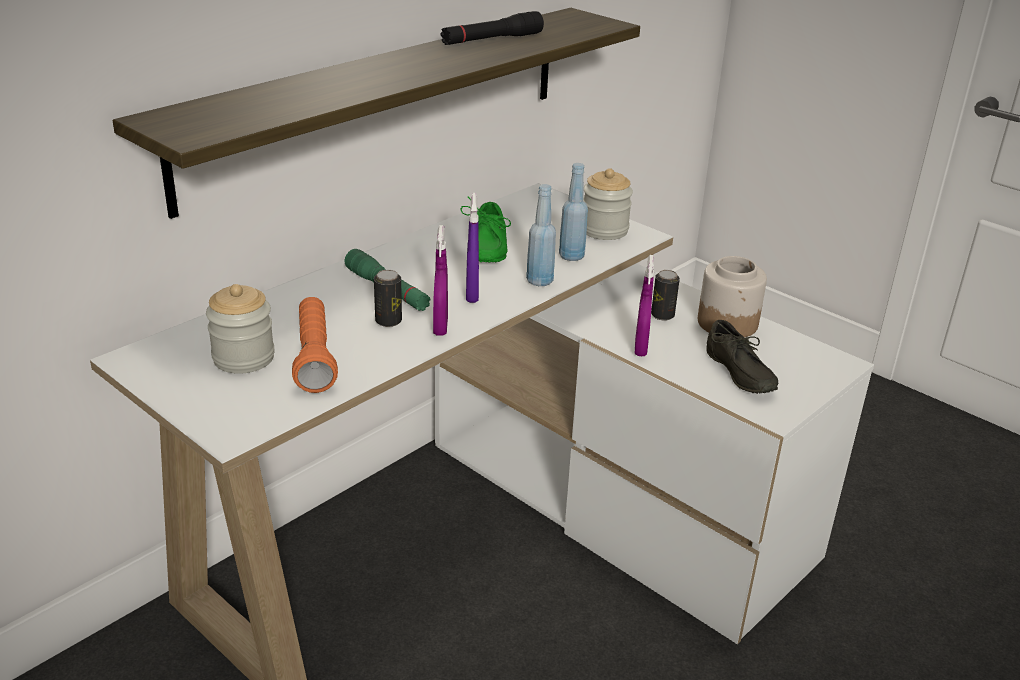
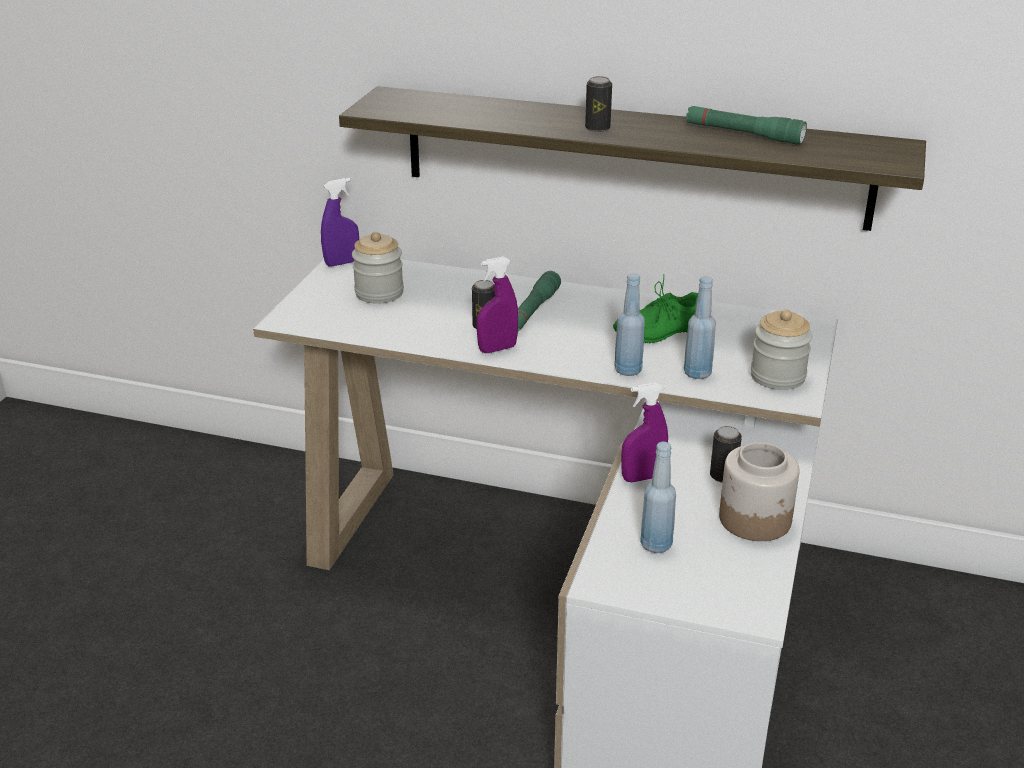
camera: 65 degrees right, 0 degrees up
(314, 358) = (403, 316): orange flashlight -> none
(406, 72) = (597, 128): none -> can
(472, 294) = (567, 347): purple spray bottle -> purple spray bottle (342, 263)
(492, 40) = (743, 134): black flashlight -> green flashlight
(736, 374) = (656, 545): grey shoe -> blue bottle

